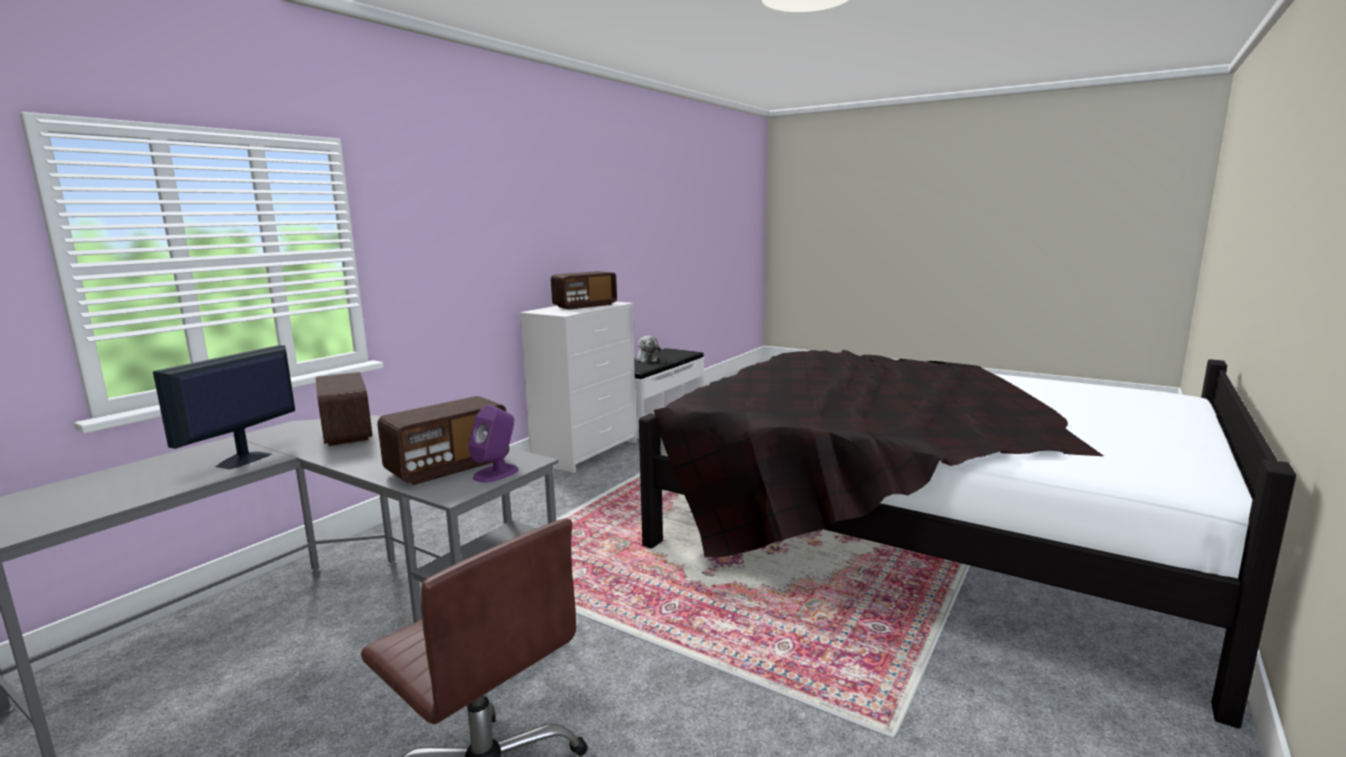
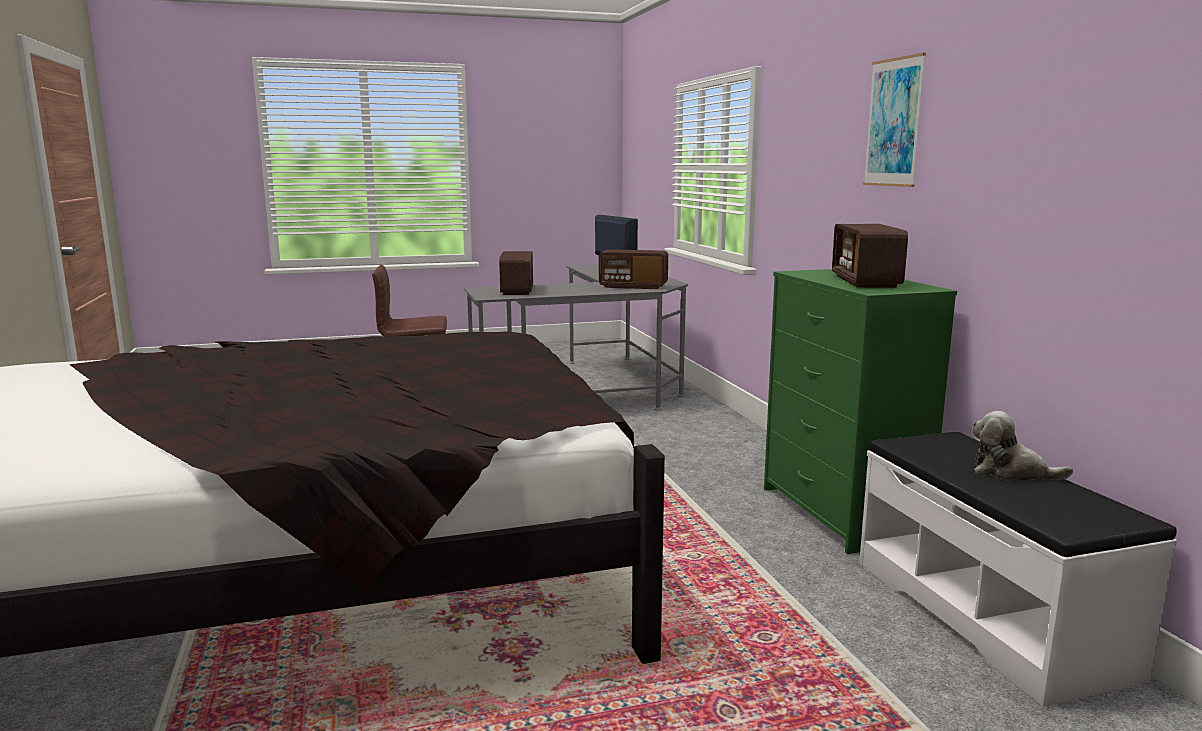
camera: 130 degrees right, 0 degrees up
(496, 473) = (485, 293): purple speaker -> none
(529, 211) = (893, 122): none -> picture
(586, 451) = (842, 514): white dresser -> green dresser

